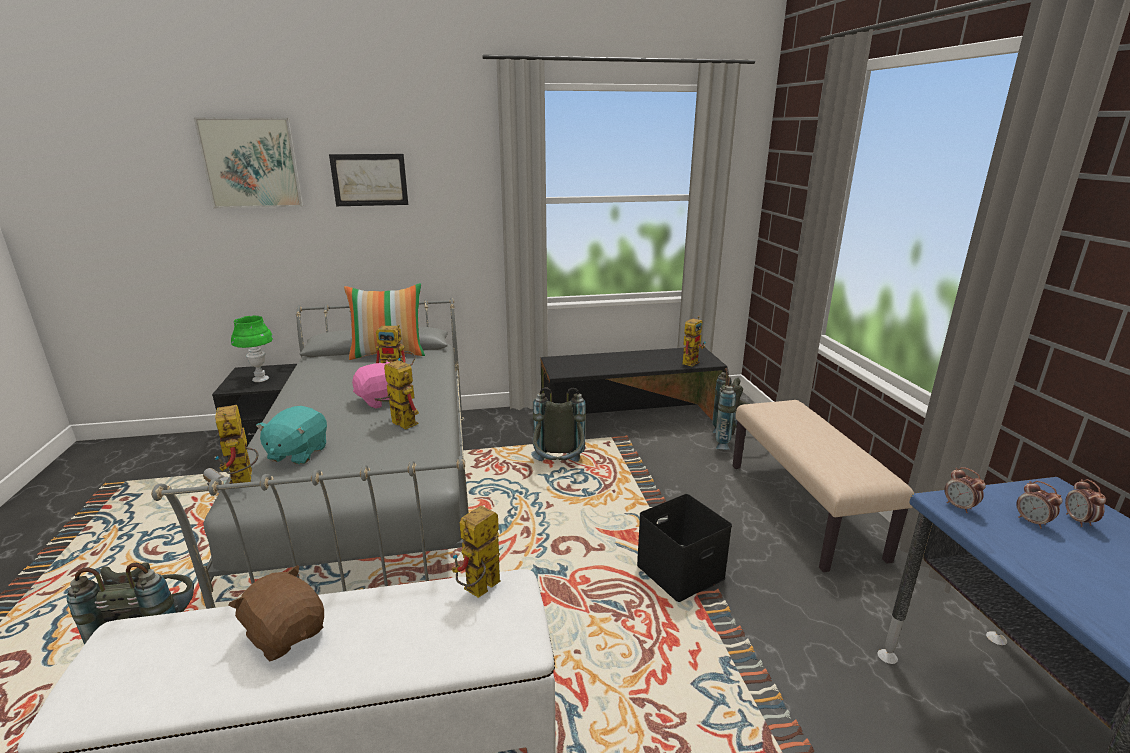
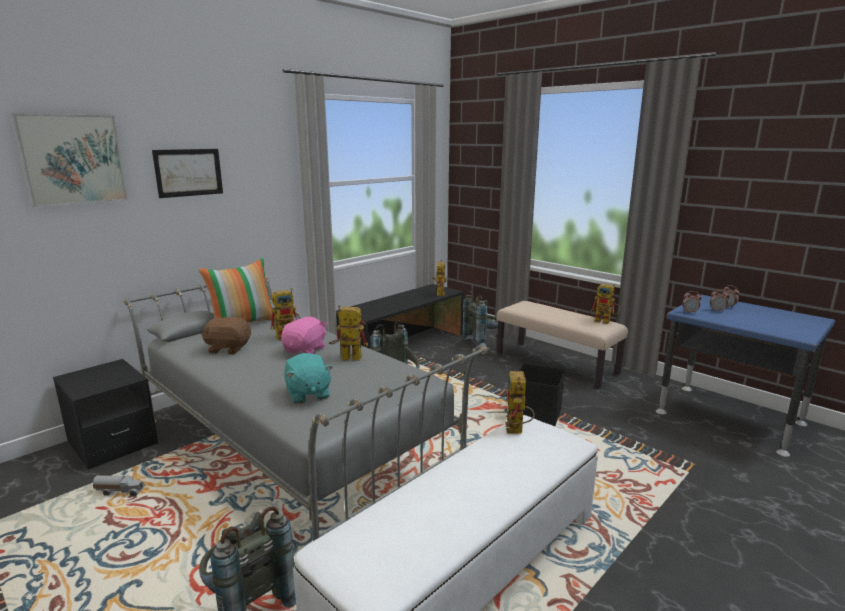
camera: 35 degrees left, 5 degrees down
(244, 481) = (301, 420): toy robot -> toy robot (606, 321)
(260, 379) = (107, 378): green table lamp -> none
(286, 634) = (447, 494): brown plush toy -> brown plush toy (228, 348)

